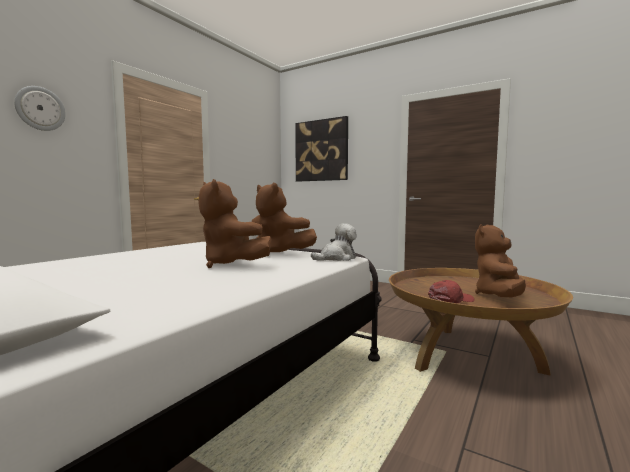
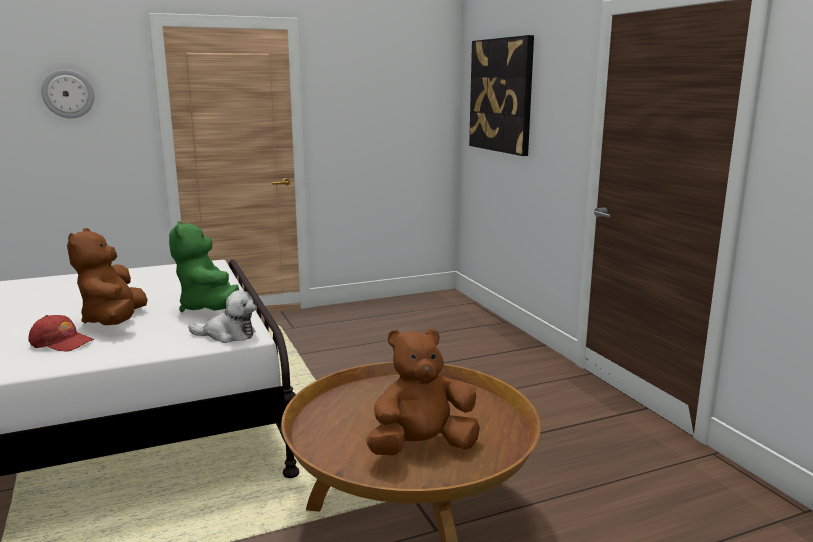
camera: 35 degrees right, 10 degrees up
(278, 253) = (209, 308): brown plush toy -> green plush toy
(450, 299) = (347, 429): red cap -> red cap (61, 342)

